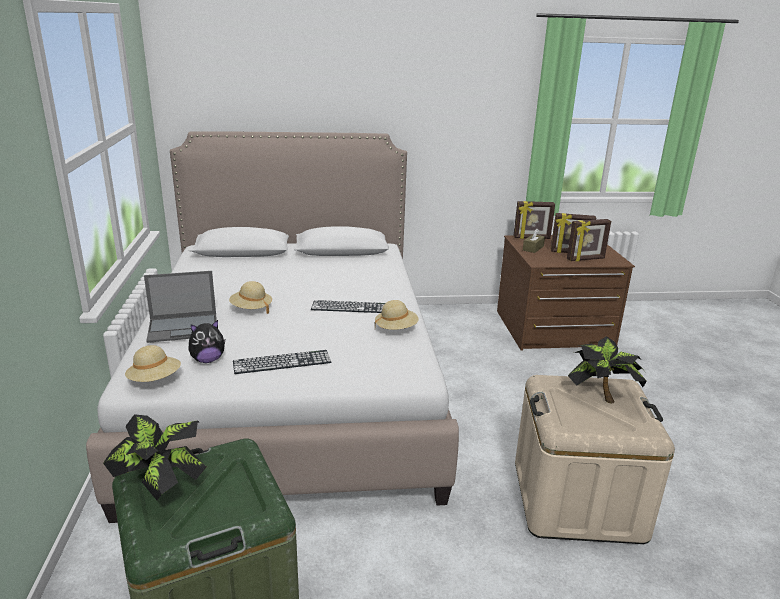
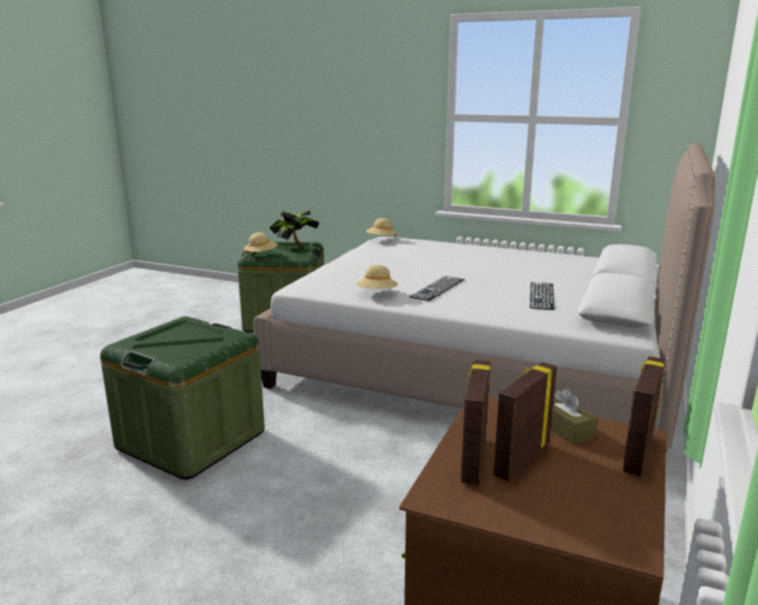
camera: 120 degrees right, 5 degrees down
(184, 328) = (444, 246): laptop -> none
(208, 360) = (392, 249): plush toy -> none
(251, 309) = (464, 263): beige hat -> beige hat (261, 254)
(282, 362) = (367, 261): keyboard -> keyboard (541, 295)
(577, 500) = (191, 440): beige storage box -> green storage box
(600, 397) = (185, 348): potted plant -> none

